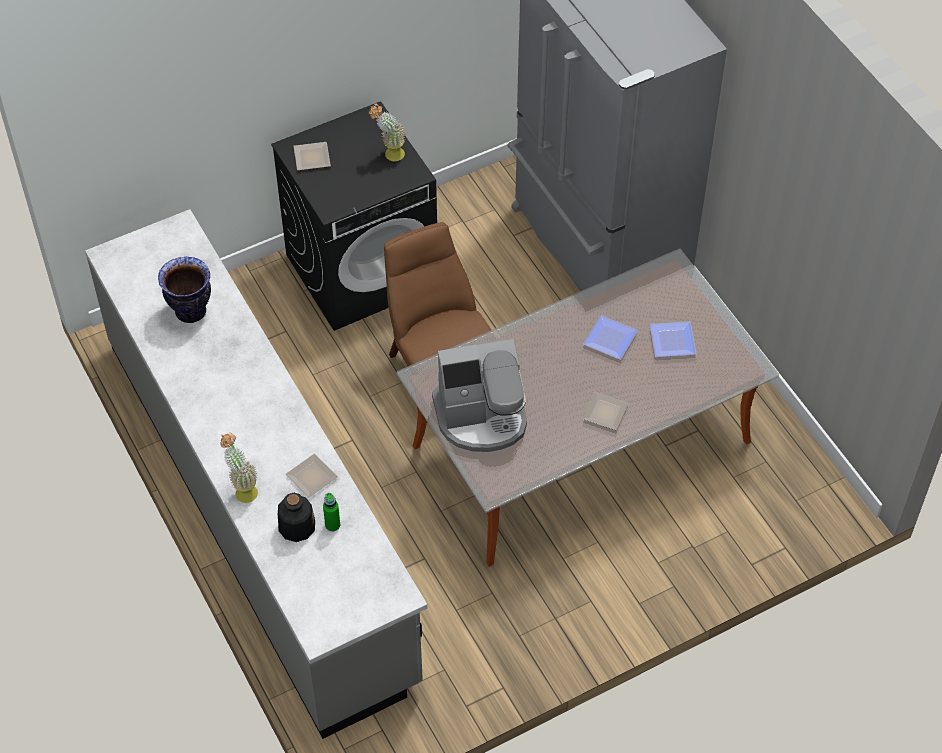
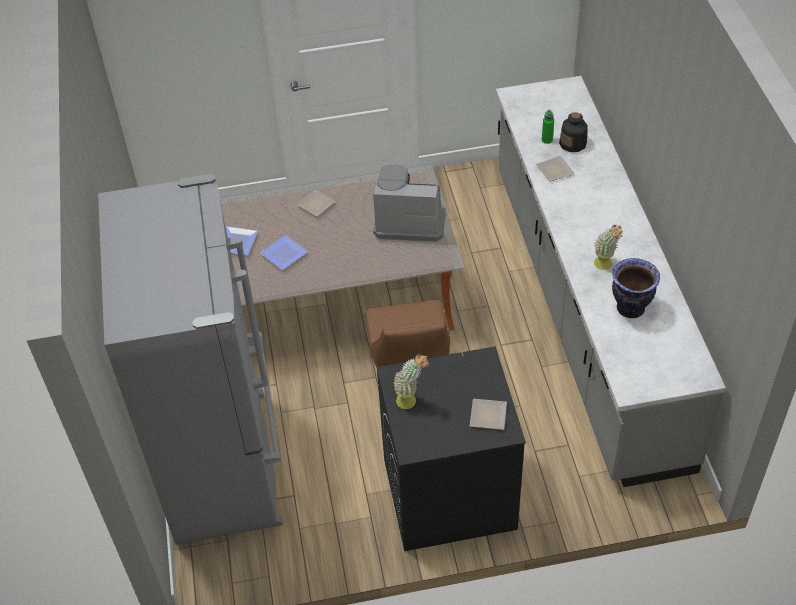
camera: 160 degrees left, 5 degrees down
(242, 489) = (608, 172): potted plant -> potted plant (605, 266)

